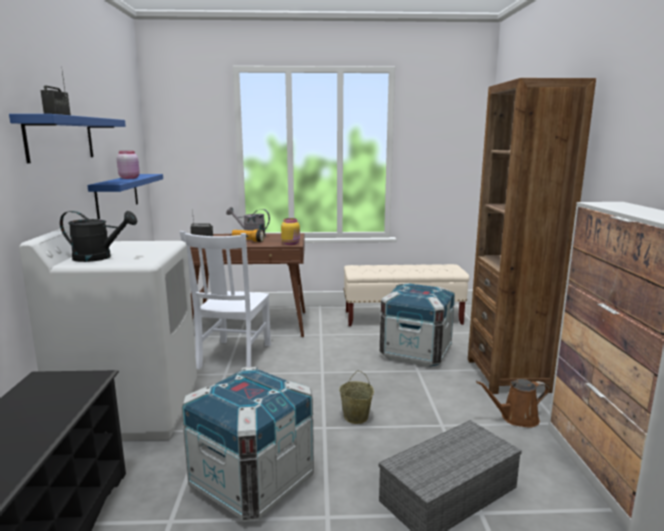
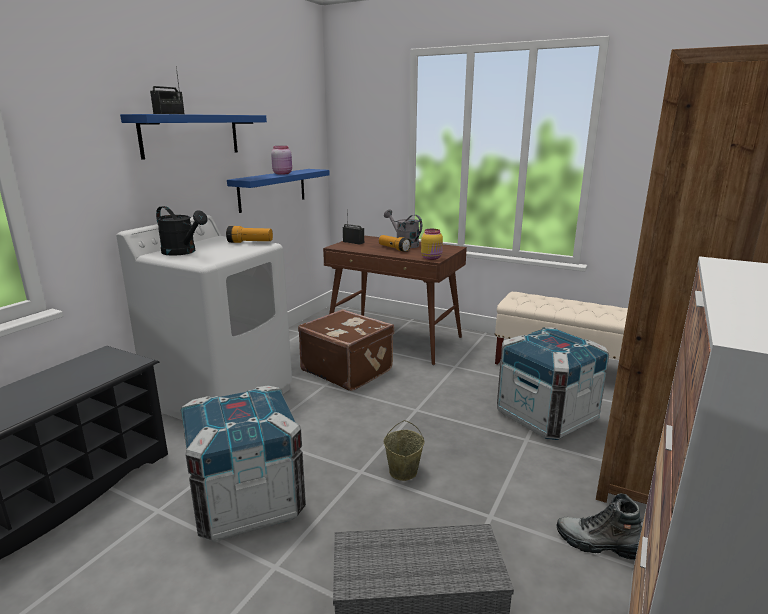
camera: 30 degrees right, 5 degrees up
(152, 243) = (250, 242): none -> flashlight
(233, 357) = (347, 370): white chair -> brown suitcase
(516, 418) = (599, 544): brown watering can -> boot

